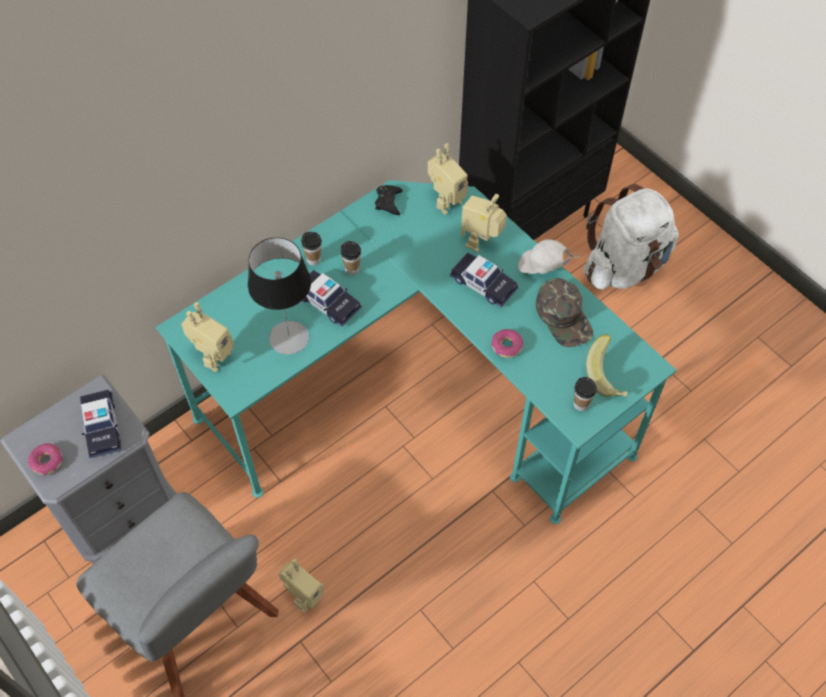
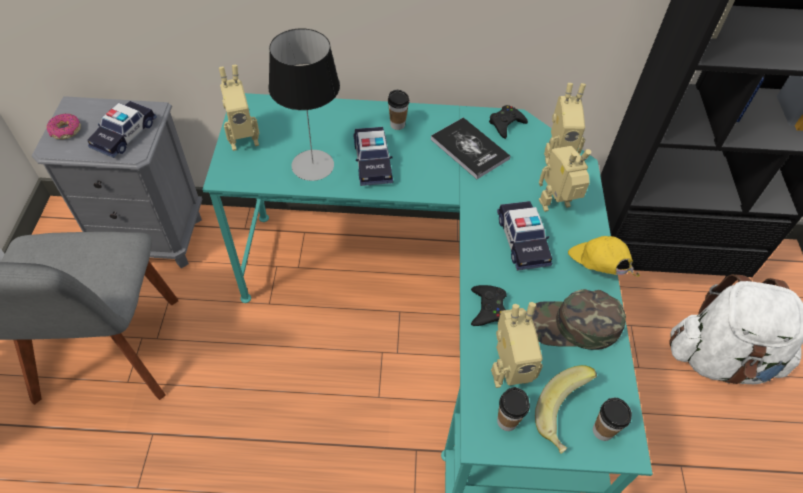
camera: 40 degrees right, 5 degrees down
(303, 596) = (192, 402): toy robot -> toy robot (507, 370)
(352, 269) = (419, 151): cup -> cup (602, 431)
(384, 241) = (469, 149): none -> book
(506, 346) = (487, 308): donut -> black game controller
(543, 267) = (596, 266): white cap -> yellow cap
(564, 317) = (573, 325): green cap -> green cap turned 75 degrees clockwise

